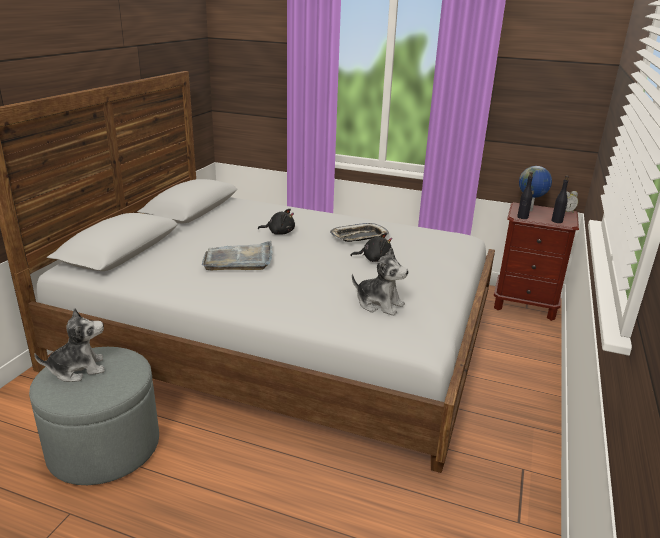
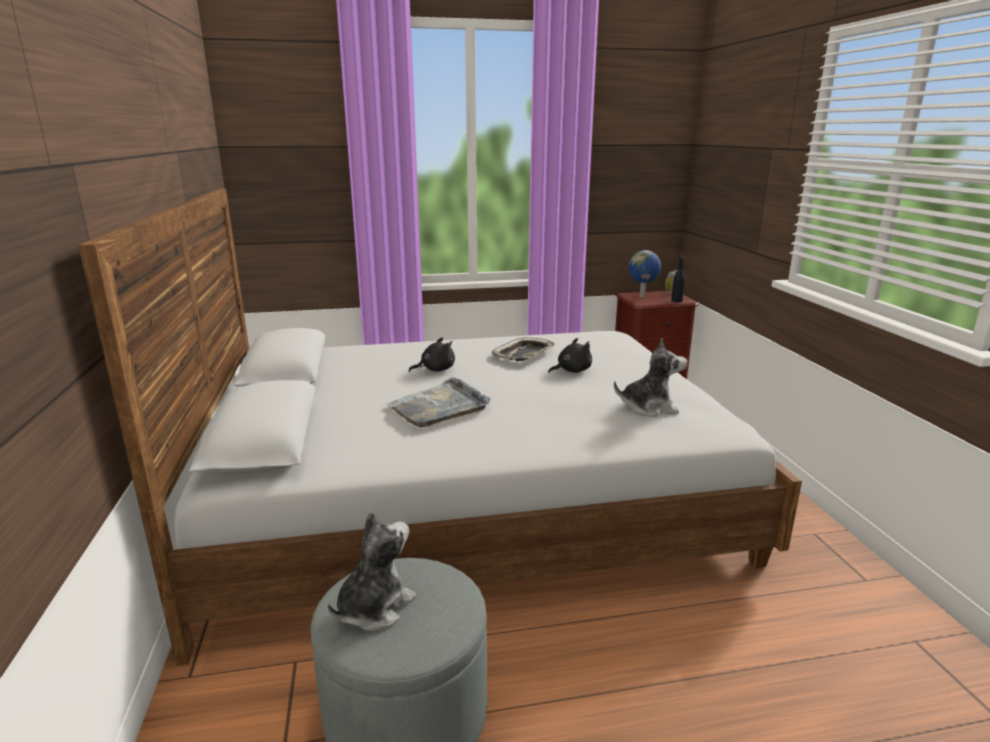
camera: 30 degrees left, 5 degrees down
(522, 217) = (647, 303): black bottle -> none

